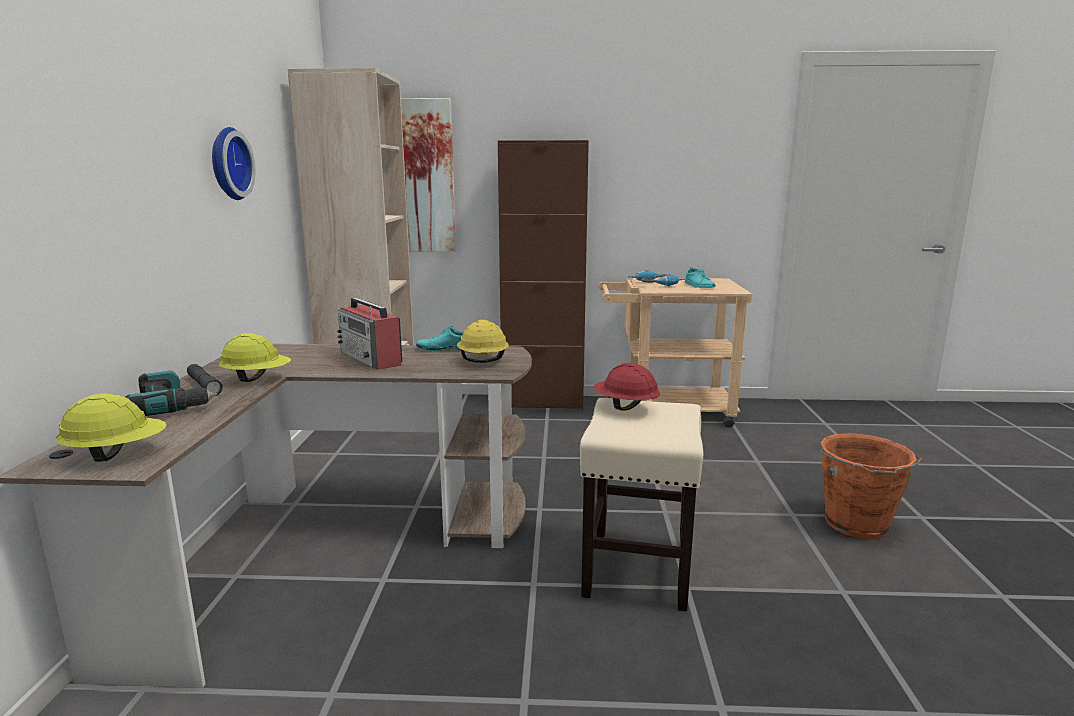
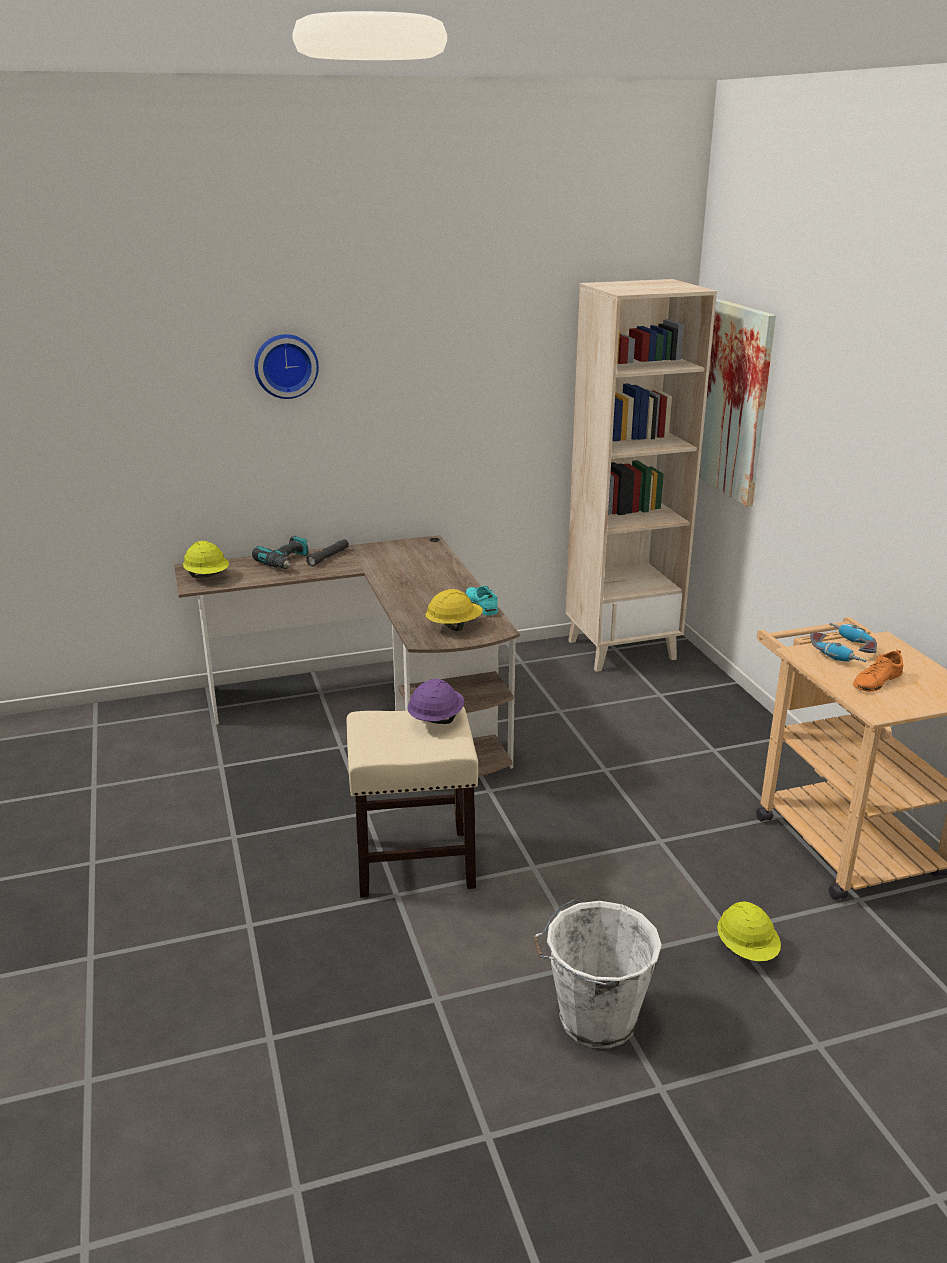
camera: 70 degrees right, 10 degrees up
(227, 164) = (448, 386): wall clock -> wall clock (285, 365)
(257, 379) = (352, 566): yellow hard hat -> yellow hard hat (747, 950)
(371, 359) = (427, 586): radio -> none
(542, 402) = (764, 736): brown cabinet -> none
(625, 407) = (435, 719): red hard hat -> purple hard hat
(699, 286) = (876, 681): turquoise shoe -> orange shoe
(857, 525) = (594, 1019): orange bucket -> white bucket

